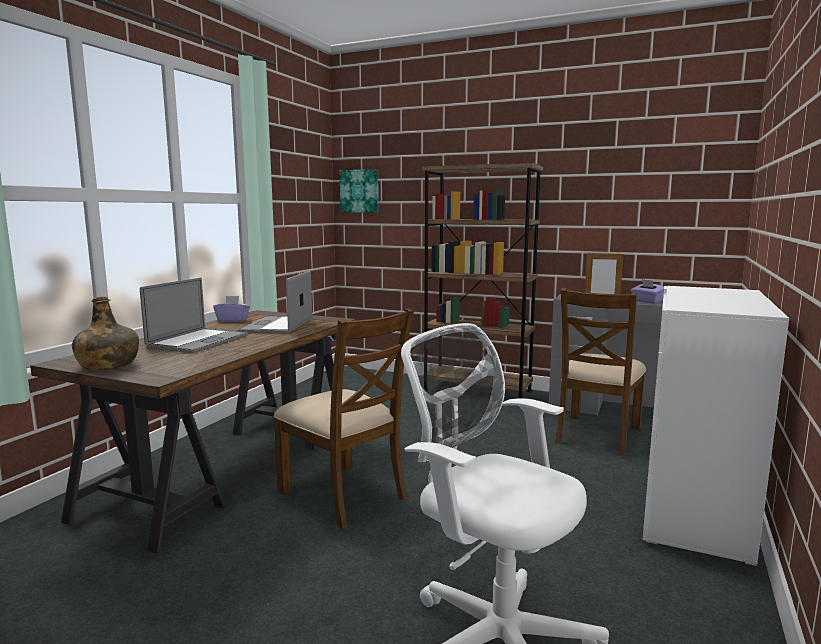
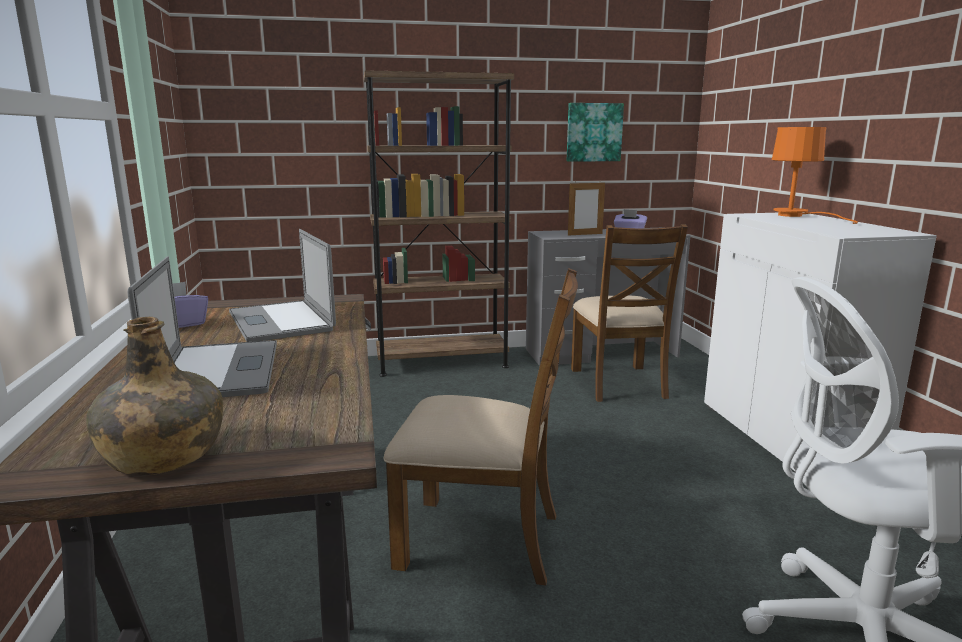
camera: 35 degrees left, 5 degrees up
(360, 191) = (232, 104): picture -> picture (593, 132)
(729, 292) = (798, 216): none -> orange table lamp

